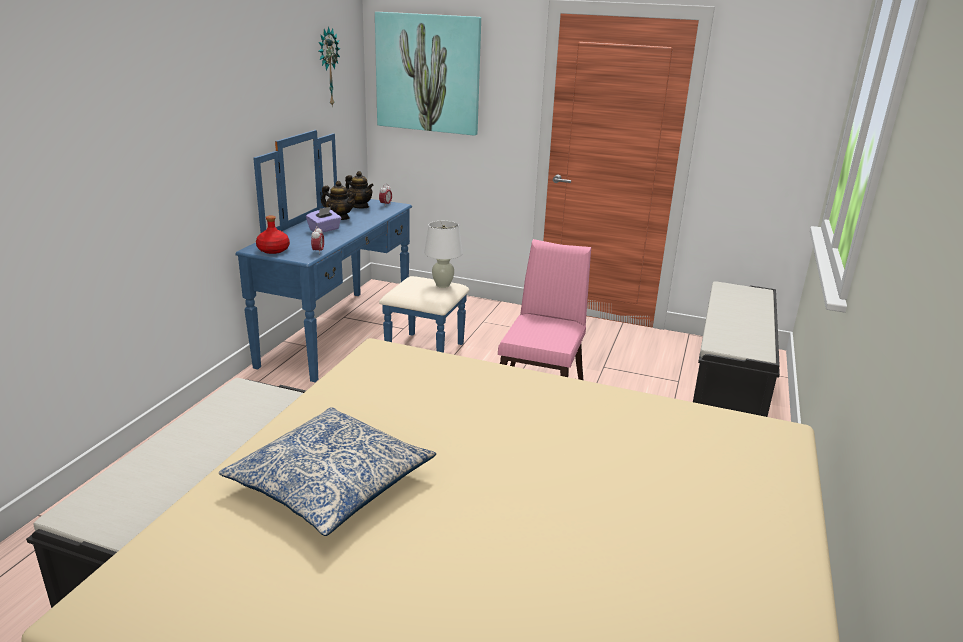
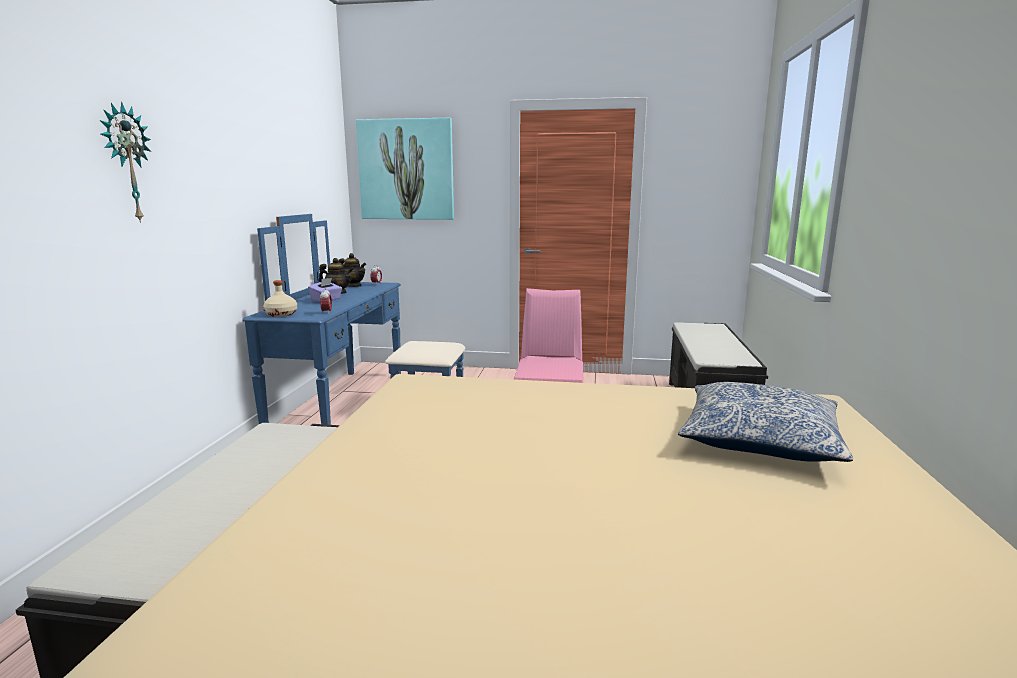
camera: 10 degrees left, 10 degrees down
(273, 250) = (281, 314): red bottle -> beige bottle
(327, 67) = (317, 161): wall clock -> wall clock (126, 163)
(330, 483) = (410, 488): pillow -> pillow (759, 439)
(443, 285) = (442, 343): white table lamp -> none

